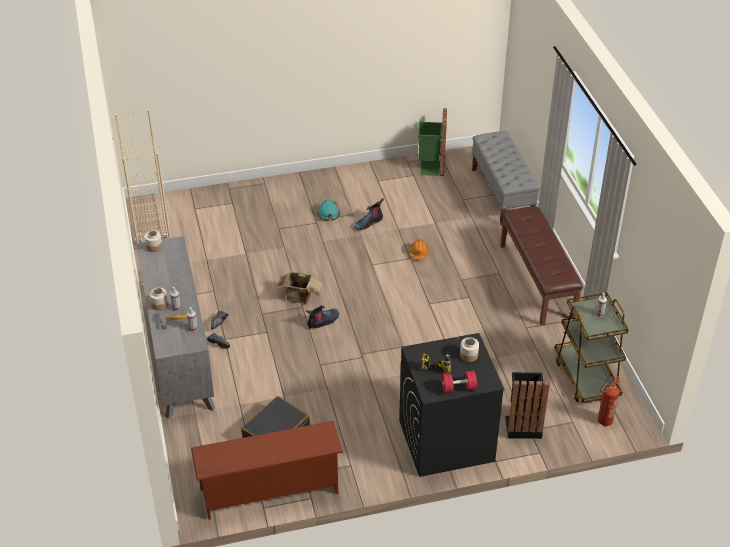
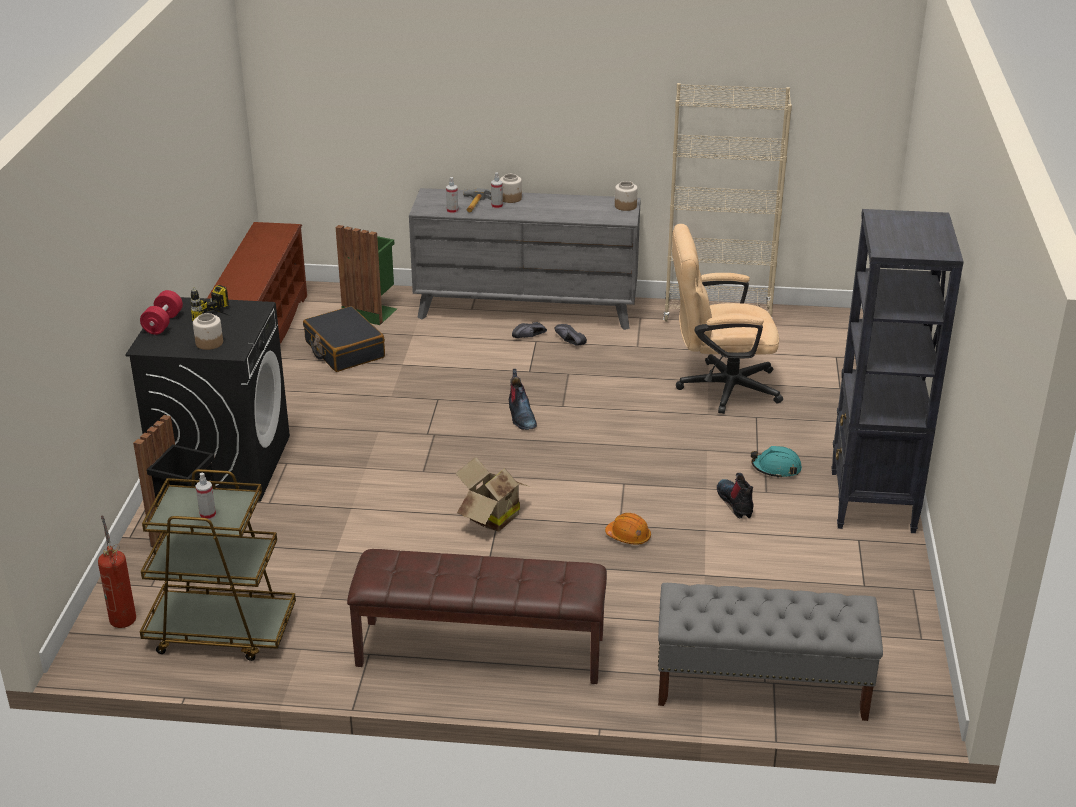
camera: 110 degrees right, 10 degrees down
(251, 248) = (719, 387): none -> beige office chair
(299, 298) = (582, 407): cardboard box -> cardboard box (490, 518)
(343, 180) = (872, 502): none -> black bookcase
(430, 167) = (885, 614): green trash can -> green trash can (370, 311)

